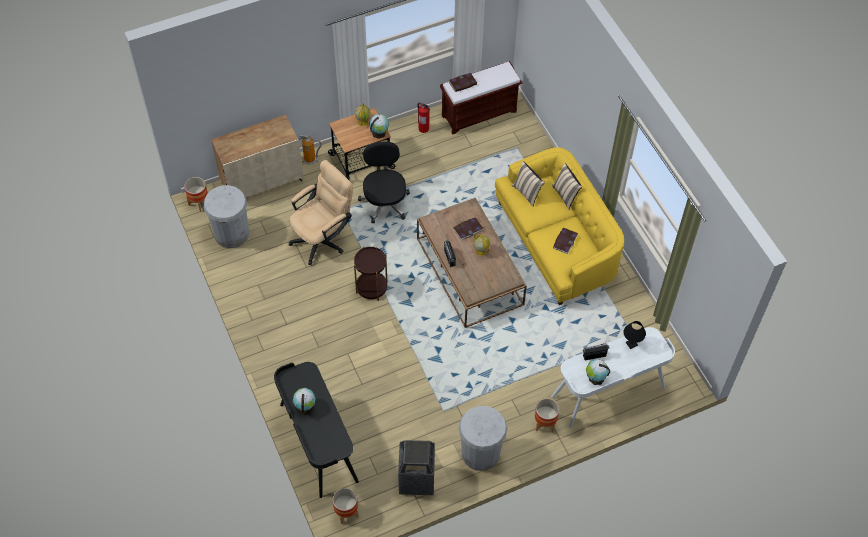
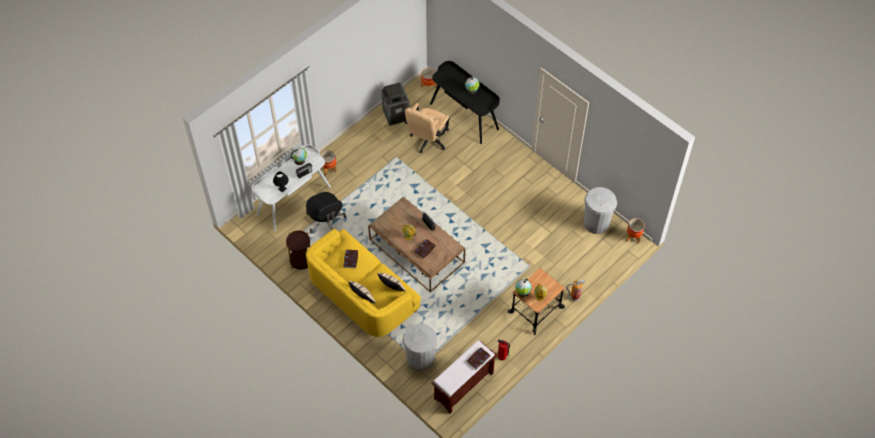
camera: 160 degrees right, 0 degrees up
(262, 181) = (599, 268): beige cabinet -> none
(323, 238) = (531, 241): beige office chair -> beige office chair (427, 141)
(371, 287) = (479, 217): brown side table -> brown side table (301, 260)
(384, 202) = (501, 283): black office chair -> black office chair (326, 221)
(480, 453) = (363, 140): white trash can -> white trash can (420, 358)

